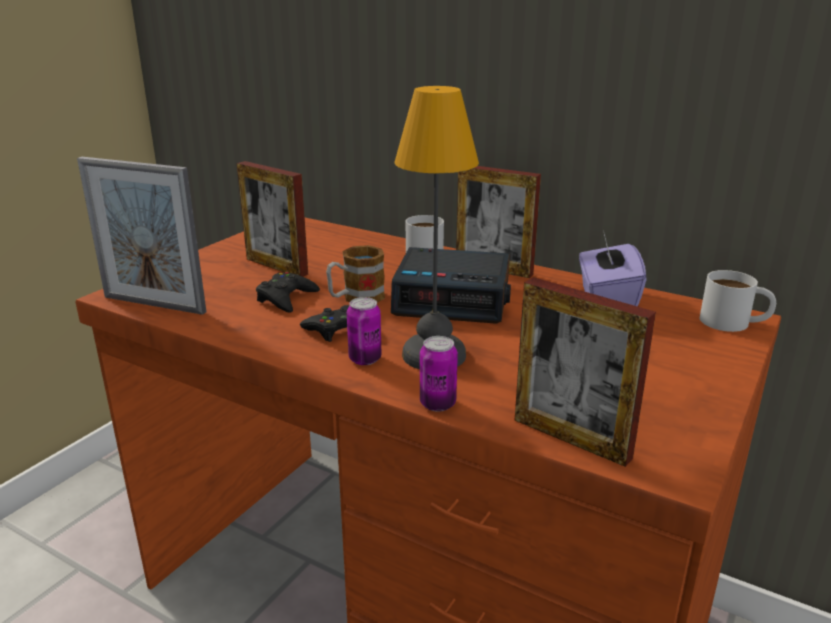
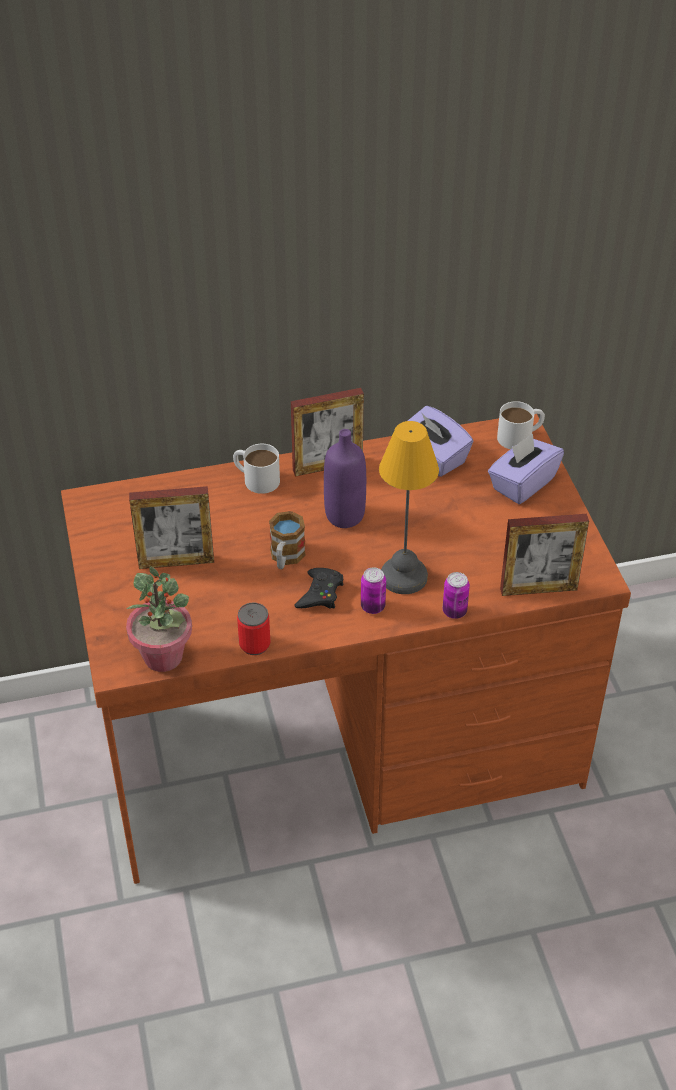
camera: 45 degrees left, 20 degrees up
(154, 304) = (163, 657): picture frame -> potted plant
(224, 331) = (254, 644): none -> can
(286, 298) = (241, 589): black game controller -> none
(454, 298) = (344, 516): alarm clock -> purple bottle
(685, 353) = (522, 484): none -> purple tissue box

